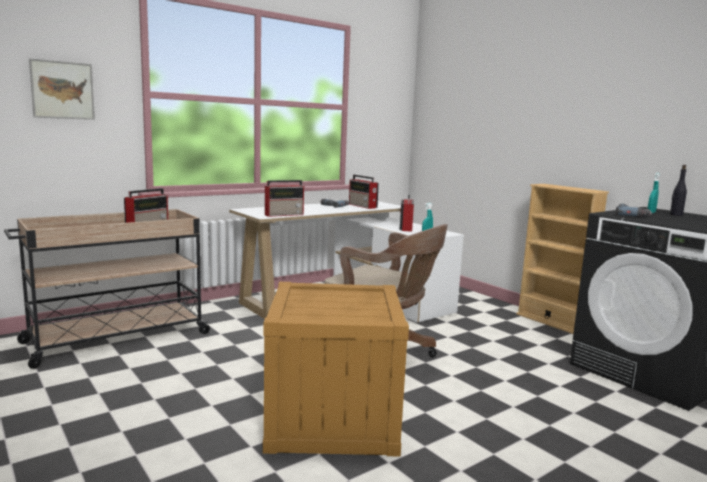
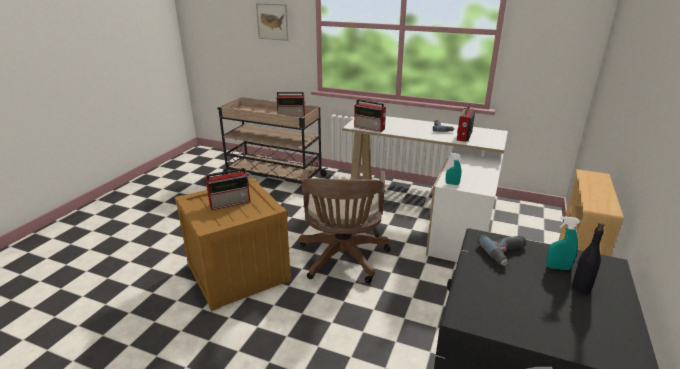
camera: 60 degrees right, 15 degrees up
(406, 227) = (469, 169): radio -> radio (231, 203)

